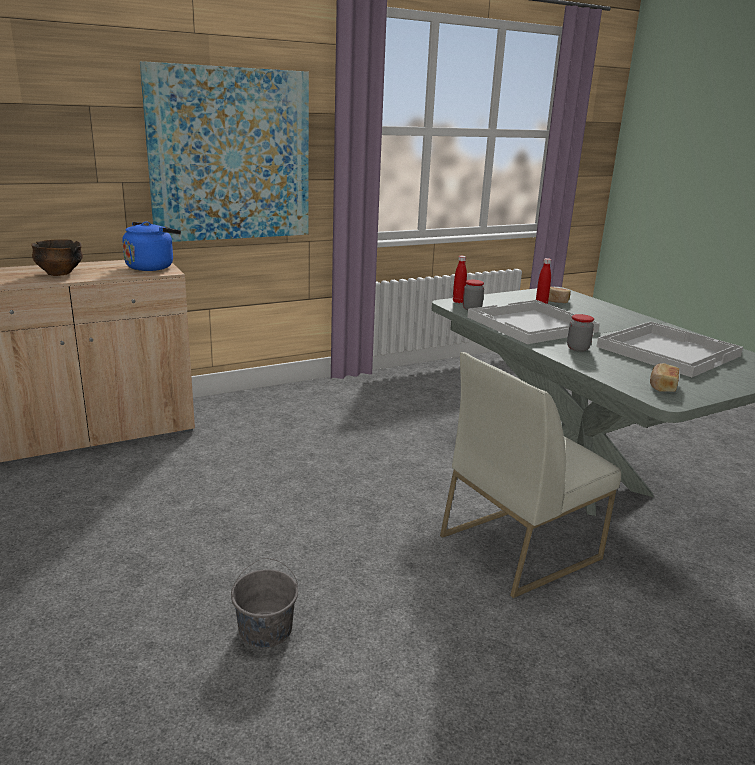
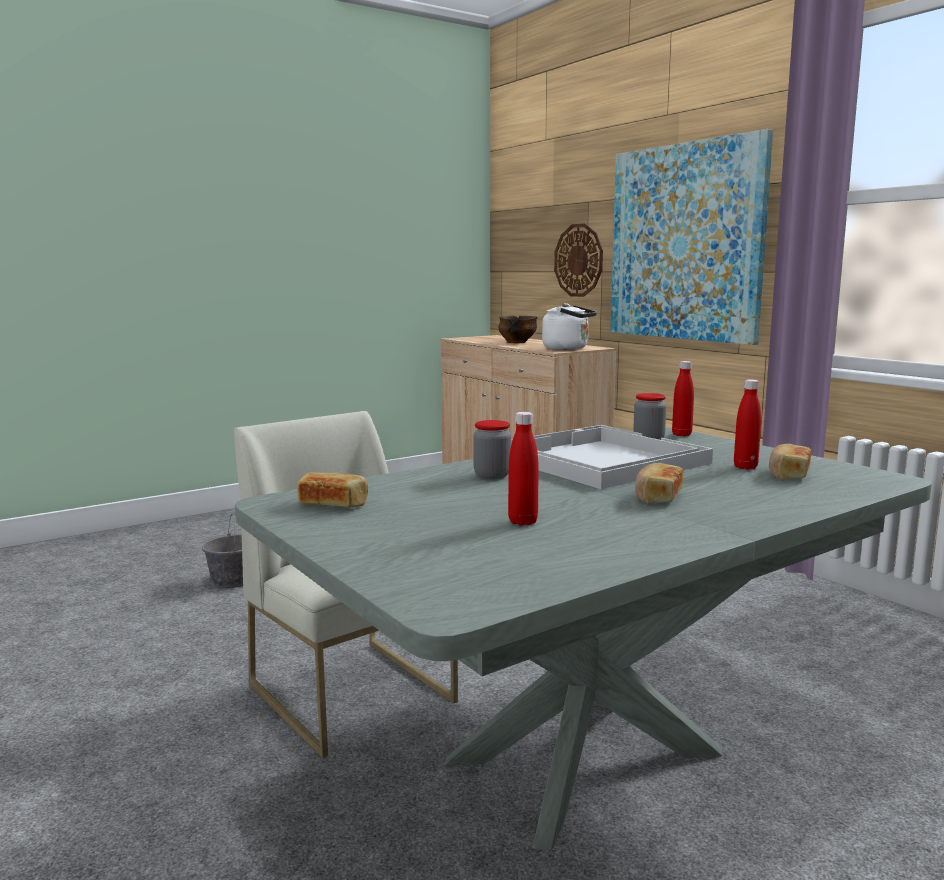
camera: 85 degrees right, 10 degrees down
(87, 171) = (579, 260): none -> wall clock
(152, 267) = (568, 348): blue kettle -> white kettle
(608, 325) = (657, 497): none -> bread
(667, 351) = (523, 522): white tray -> red bottle

